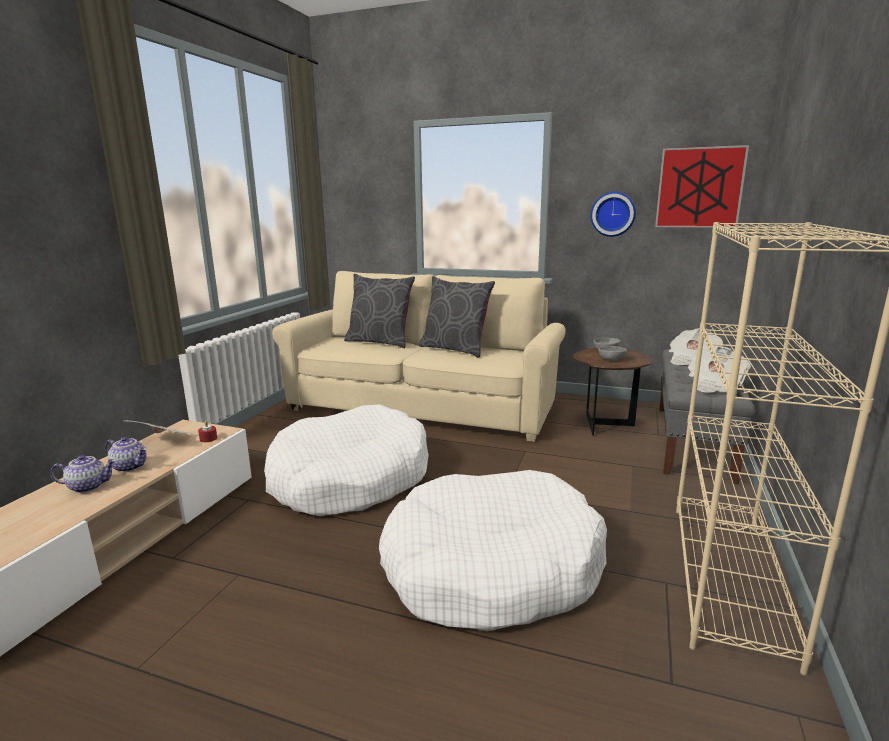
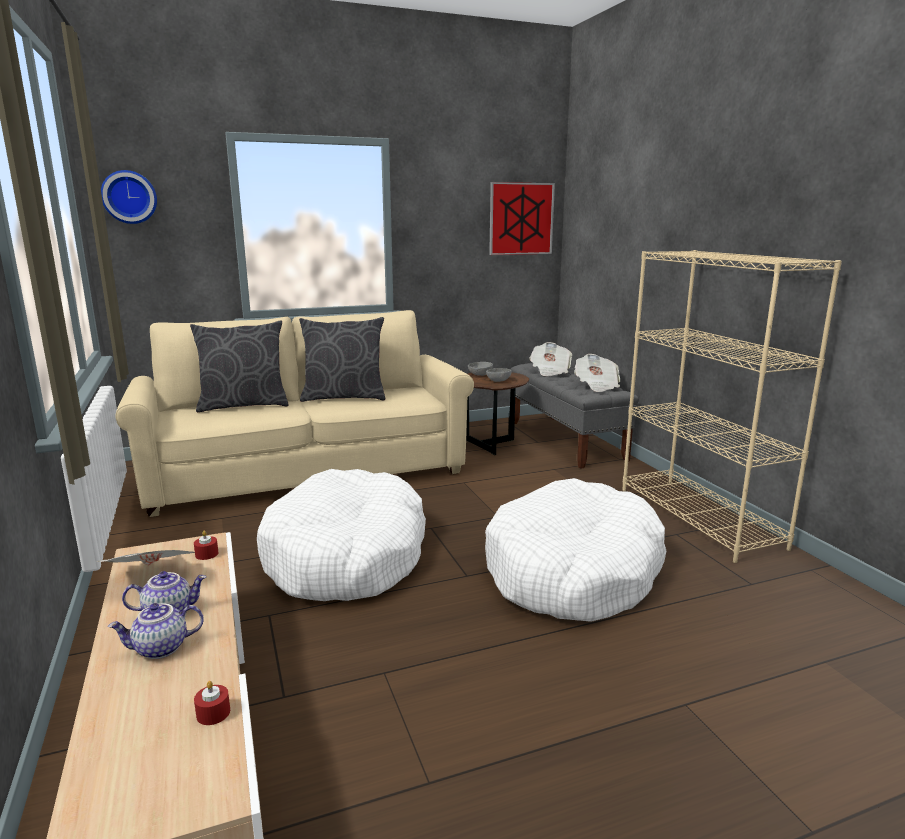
camera: 40 degrees left, 0 degrees up
(34, 536) = (213, 713): none -> red candle
(89, 486) = (160, 649): teapot -> teapot turned 150 degrees counterclockwise
(613, 214) = (453, 243): wall clock -> wall clock (129, 197)

